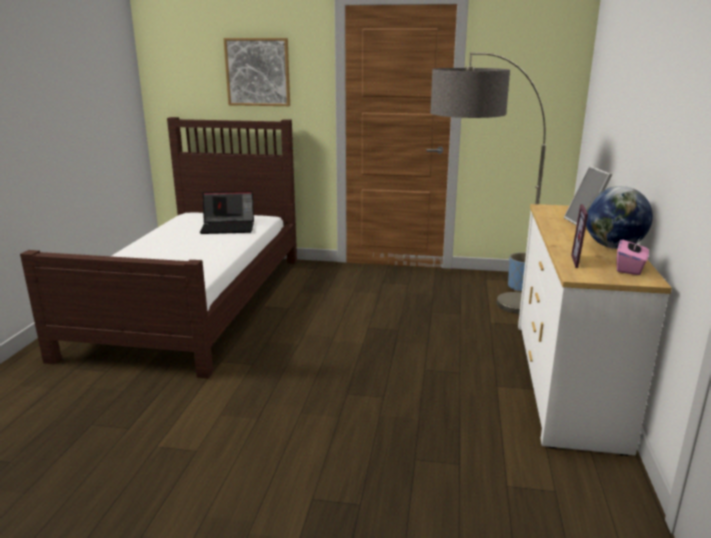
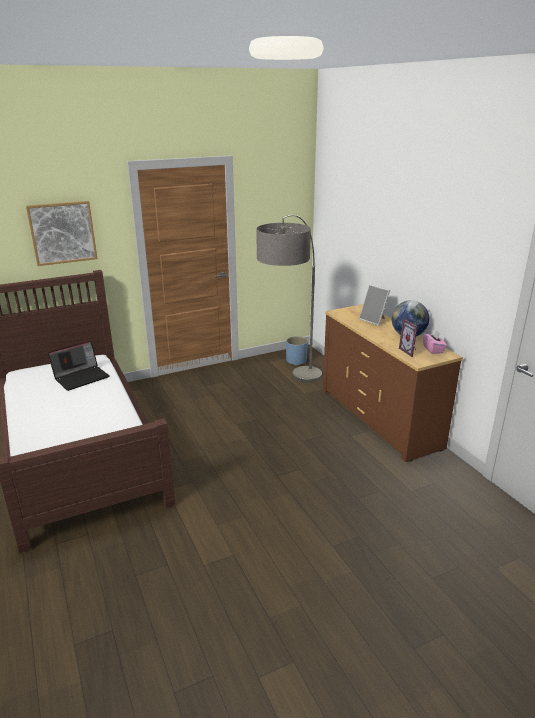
camera: 35 degrees left, 5 degrees up
(566, 380) = (379, 418): white dresser -> brown dresser

